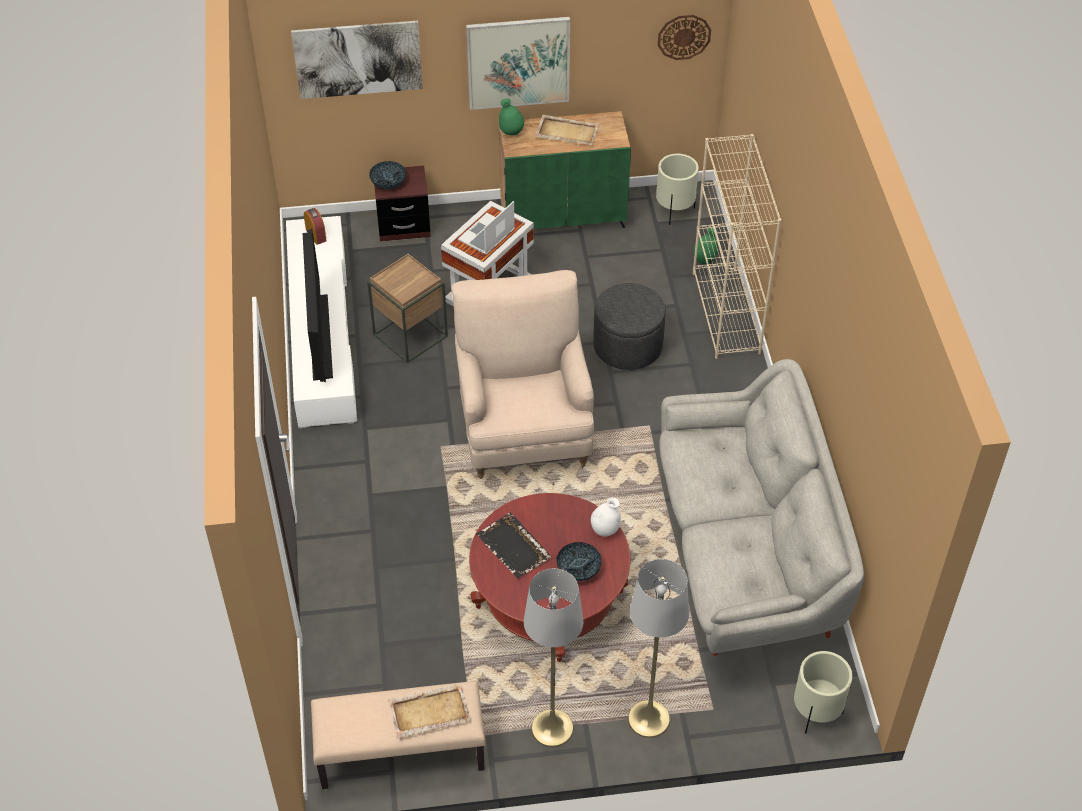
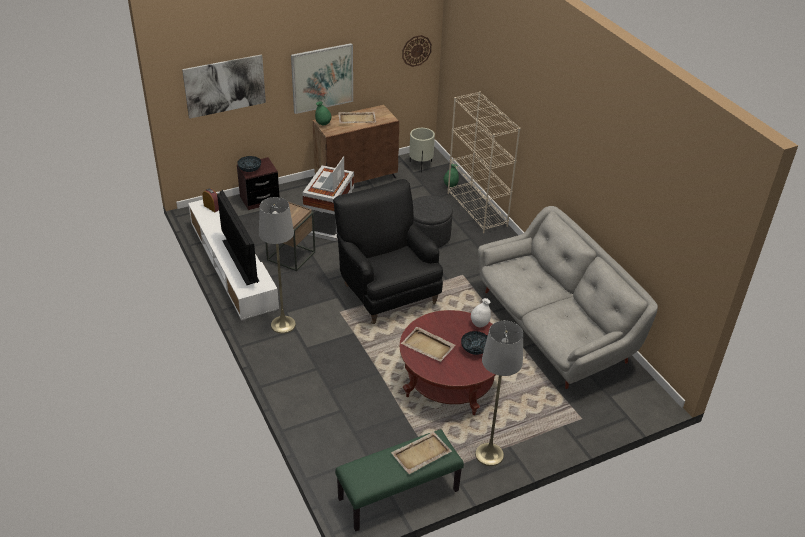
camera: 20 degrees left, 10 degrees down
(400, 754) = (398, 495): beige bench -> green bench
(514, 548) = (428, 346): black tray -> beige tray
(524, 429) = (387, 292): beige armchair -> black armchair
(563, 216) = (356, 178): green cabinet -> brown cabinet
(648, 719) = (546, 434): grey floor lamp -> grey floor lamp (283, 324)
(816, 713) = (642, 405): beige planter -> none

